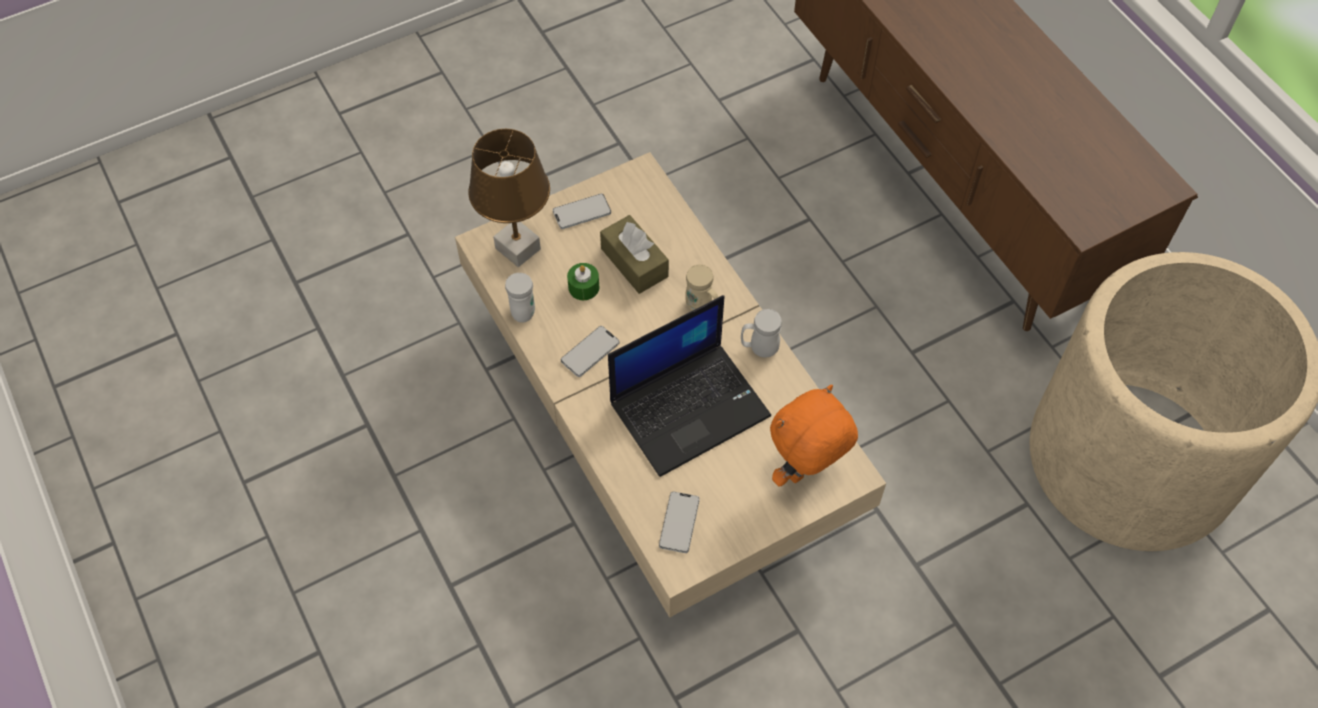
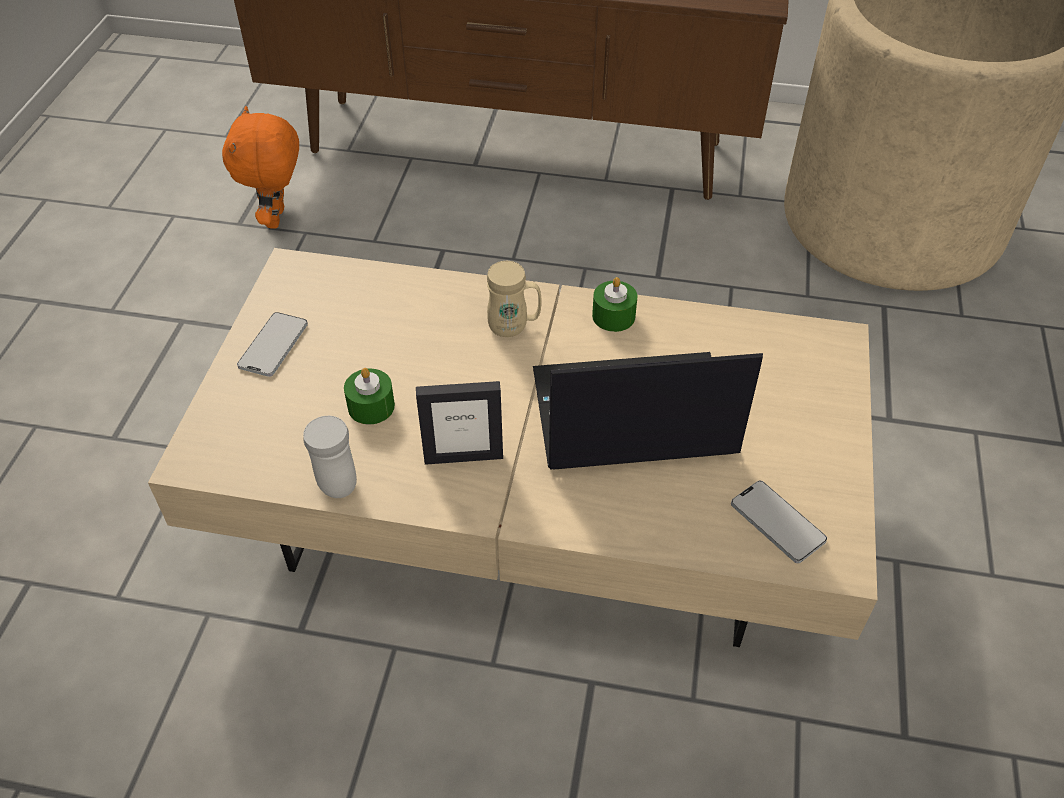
camera: 50 degrees left, 10 degrees down
(517, 248) = (244, 432): brown table lamp -> none
(590, 352) = (463, 456): phone -> picture frame
(634, 262) = (393, 344): brown tissue box -> none
(690, 407) = (630, 415): laptop -> laptop turned 105 degrees counterclockwise
(759, 348) = (613, 316): white mug -> green candle
(805, 472) = (803, 374): orange plush toy -> orange plush toy (278, 219)

